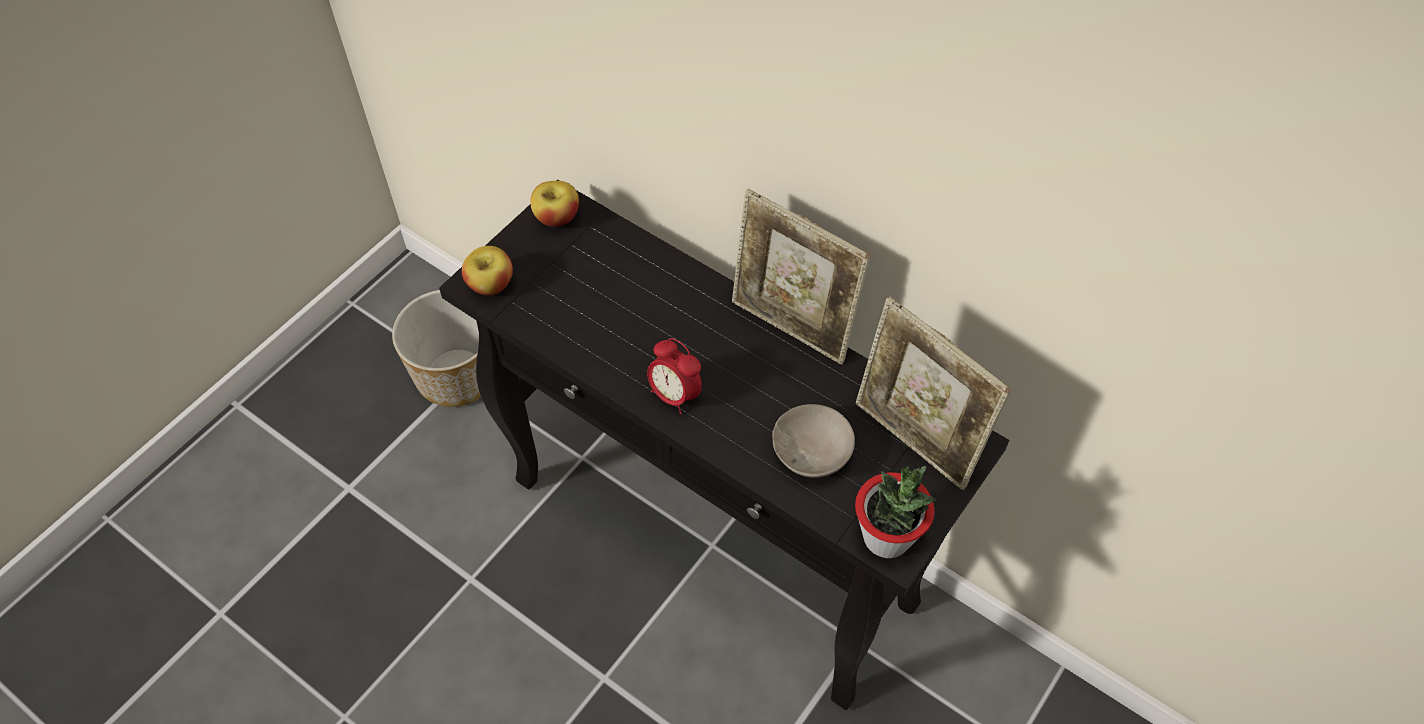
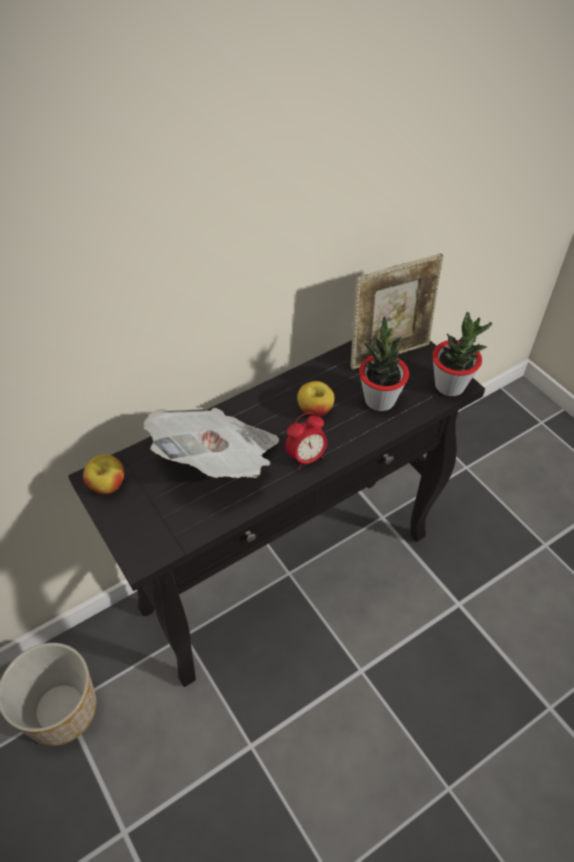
camera: 70 degrees left, 5 degrees down
(491, 284) = (149, 545): apple -> apple (315, 410)
(632, 307) = (219, 461): none -> newspaper
(791, 328) = (280, 382): picture frame -> none
(814, 452) = (379, 400): beige bowl -> potted plant

